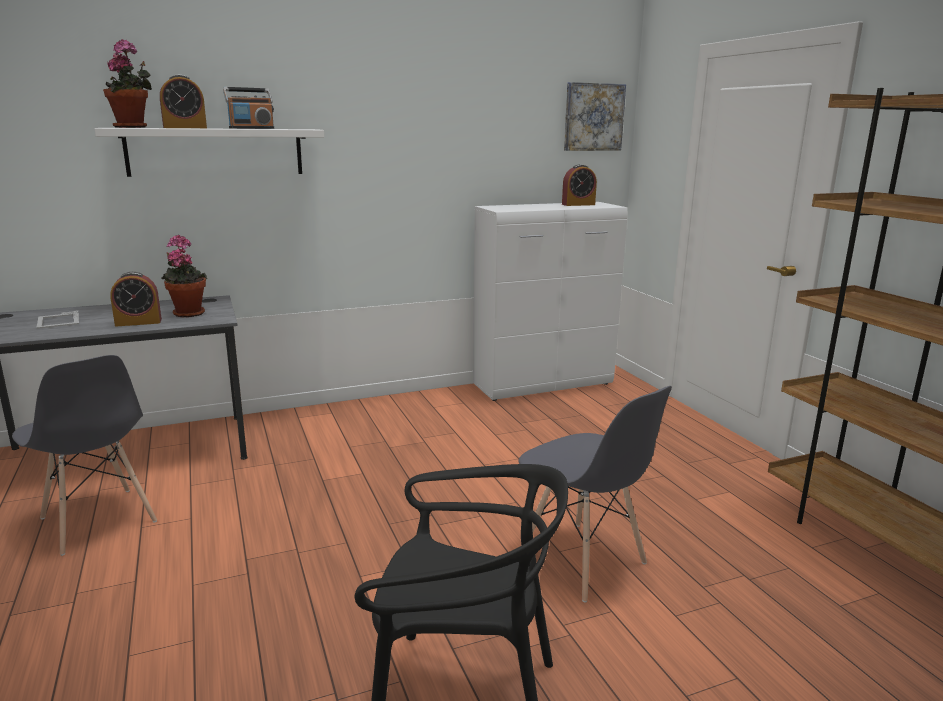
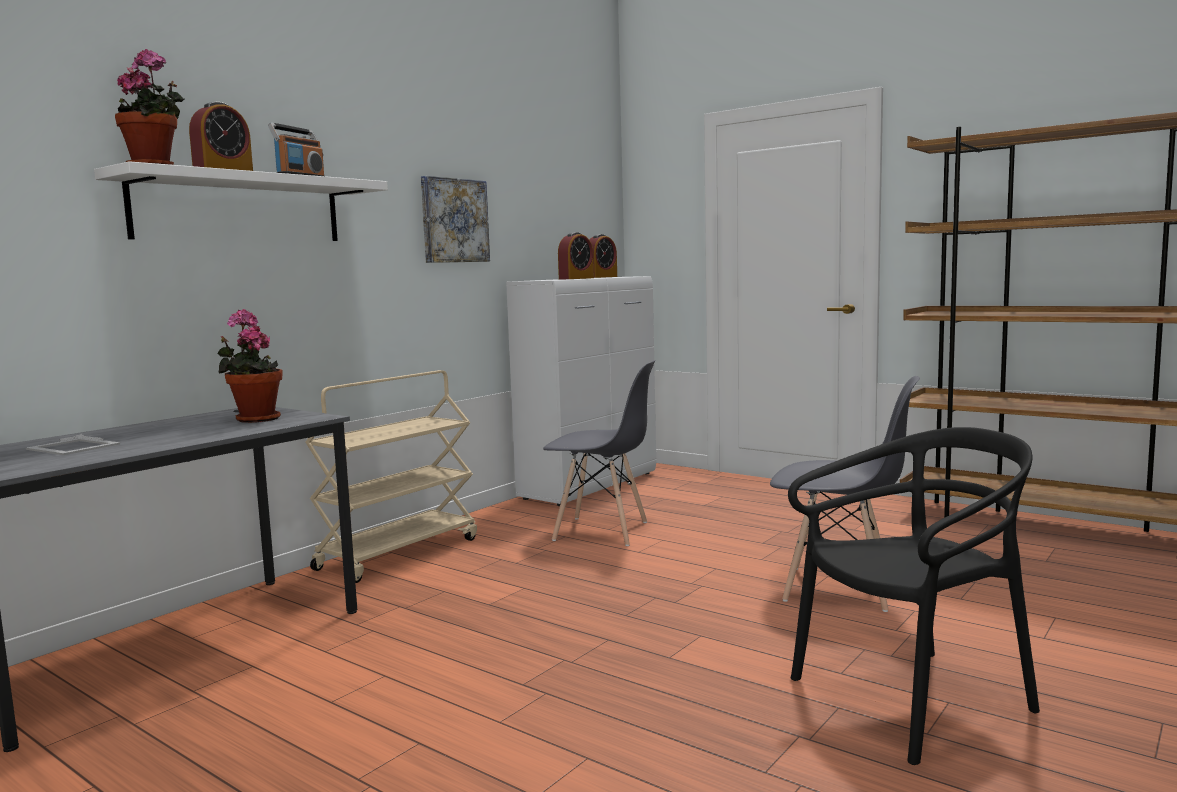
camera: 30 degrees left, 10 degrees down
(98, 521) = (253, 715): grey chair -> grey chair (602, 531)
(138, 322) = (211, 432): alarm clock -> alarm clock (576, 278)
(334, 415) = (398, 553): none -> beige cart
(593, 117) = (593, 188): picture -> picture (454, 220)

